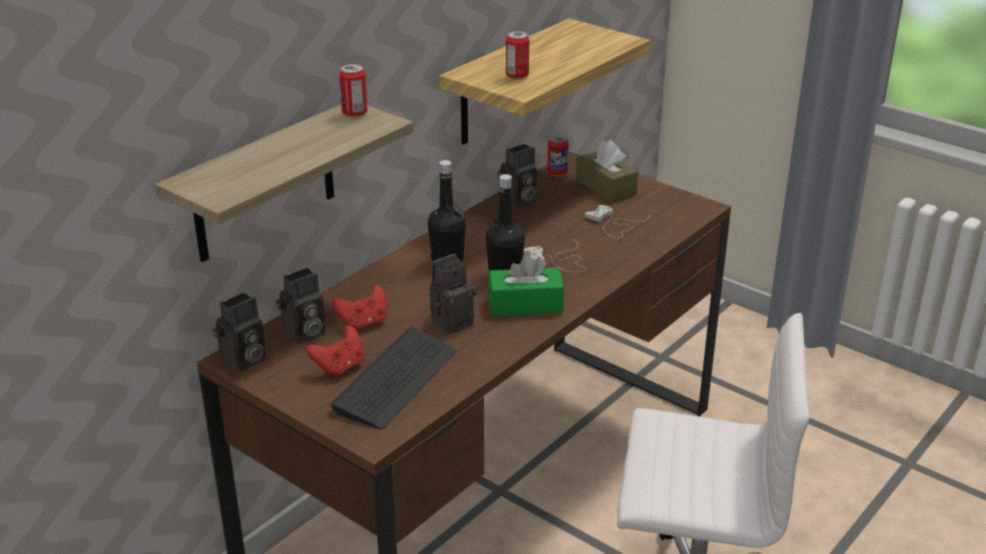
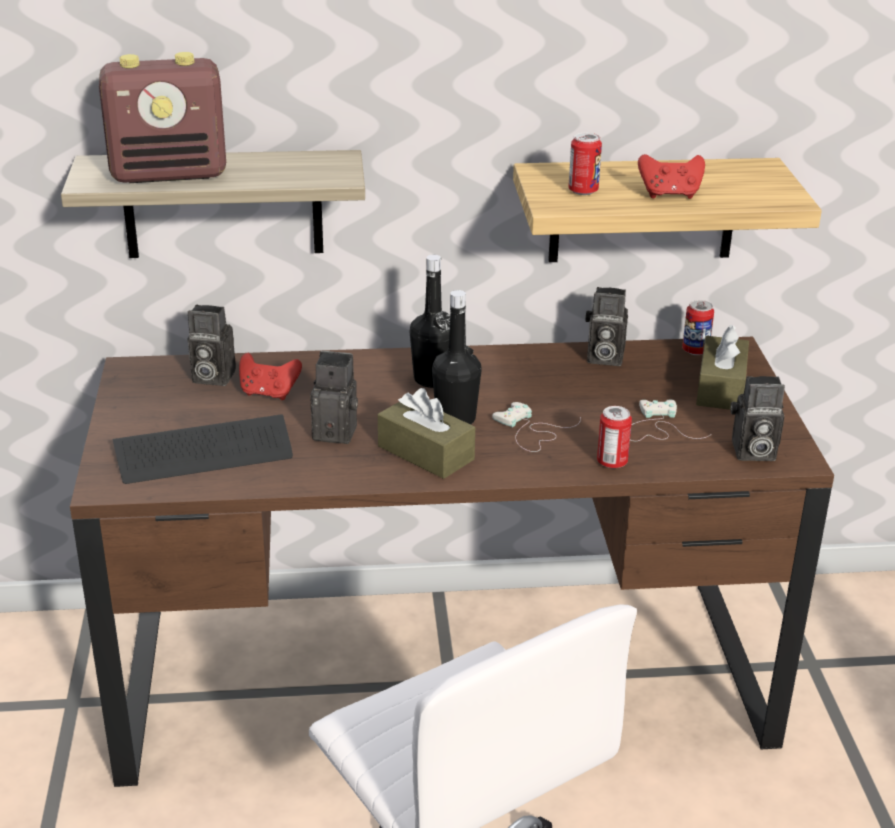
camera: 45 degrees right, 0 degrees up
(243, 361) = (134, 374): camera -> camera (751, 452)
(265, 166) = (170, 174): none -> radio
(340, 367) = (186, 418): red game controller -> red game controller (670, 195)
(354, 113) = (333, 161): can -> can (612, 462)
(525, 305) = (425, 453): green tissue box -> brown tissue box

